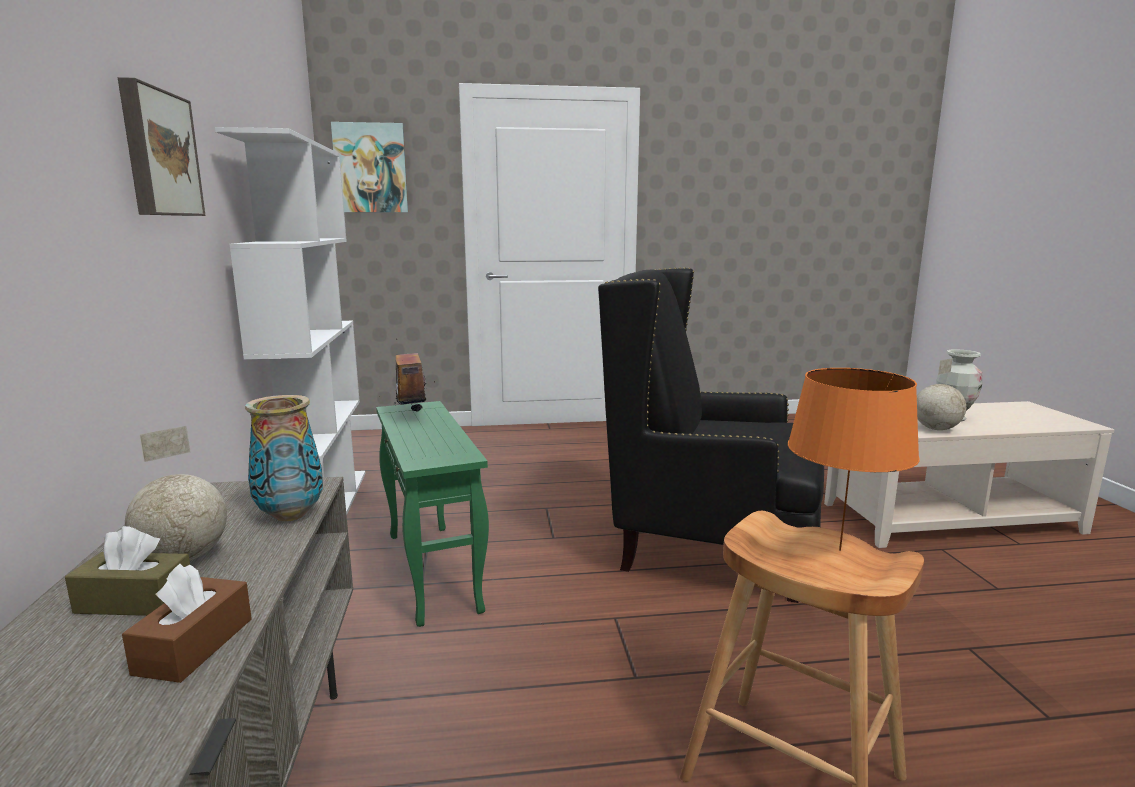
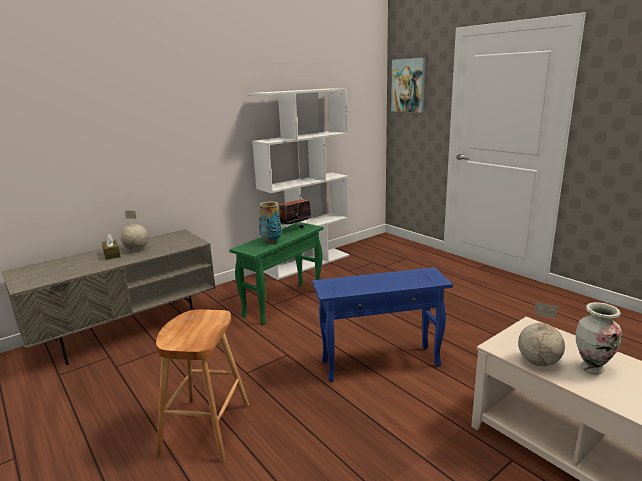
camera: 60 degrees right, 5 degrees up
(158, 154) = (204, 112): picture -> none
(194, 646) = (93, 267): brown tissue box -> none
(291, 515) = (172, 249): vase -> vase (271, 241)
(711, 553) = (380, 363): black armchair -> blue side table
(839, 549) = (200, 333): orange table lamp -> none

